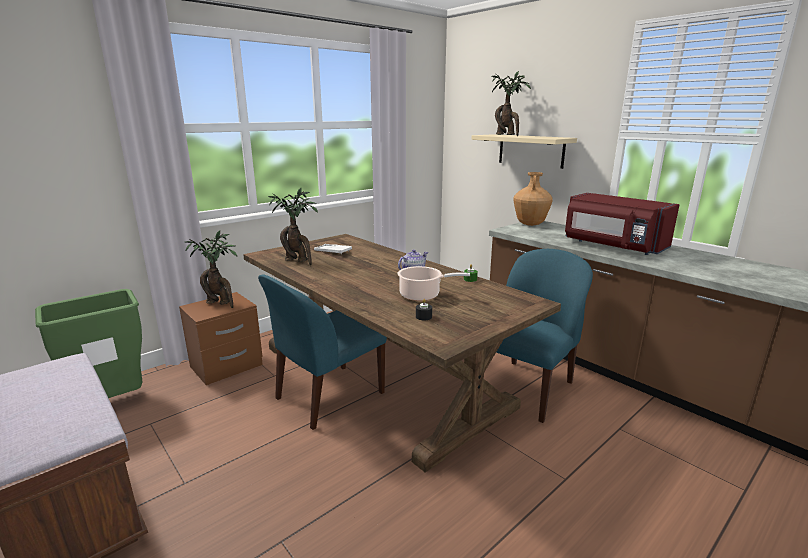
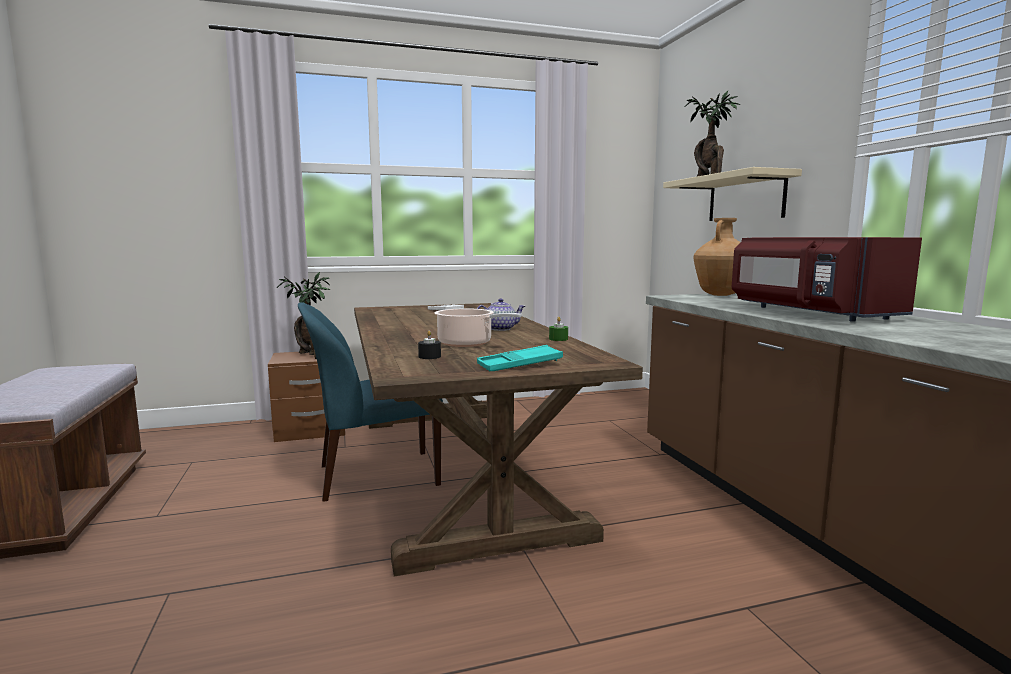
camera: 25 degrees right, 10 degrees down
(113, 404) = (184, 441): green trash can -> none
(298, 261) = (394, 314): potted plant -> none
(494, 315) = (519, 365): none -> turquoise tray
(527, 388) = (639, 522): blue chair -> none

